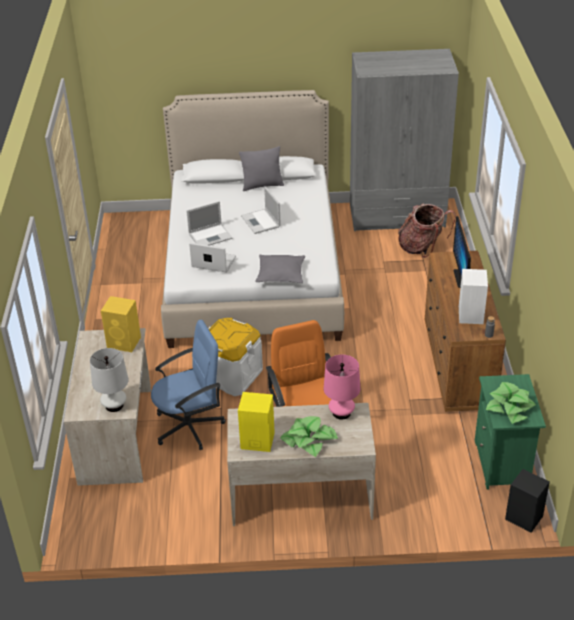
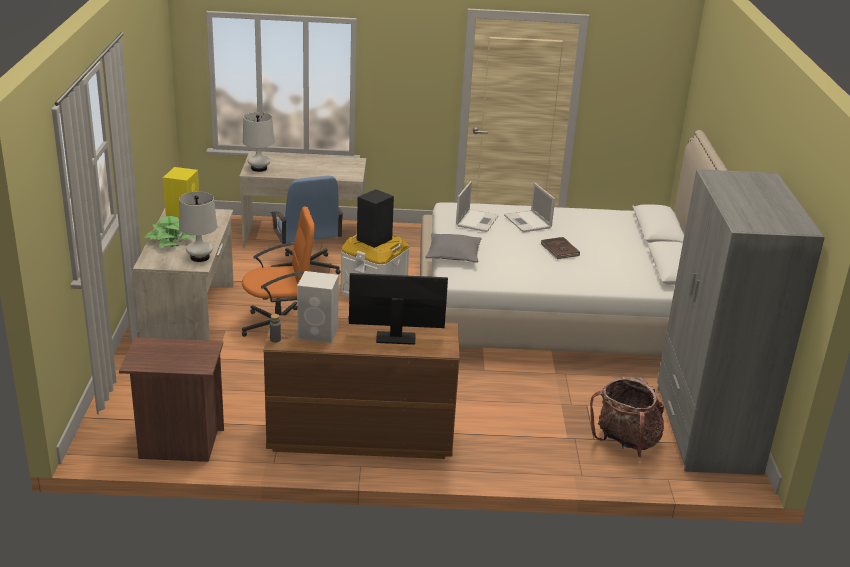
camera: 90 degrees right, 10 degrees down
(124, 342) = (343, 173): yellow speaker -> none
(261, 222) = (559, 250): laptop -> brown book
(262, 185) = (643, 256): grey pillow -> none
(341, 413) = (200, 257): pink table lamp -> white table lamp
(503, 463) = (178, 444): green nightstand -> brown nightstand
(510, 408) = (160, 352): potted plant -> none
(523, 517) = (92, 444): black speaker -> black speaker (375, 239)

